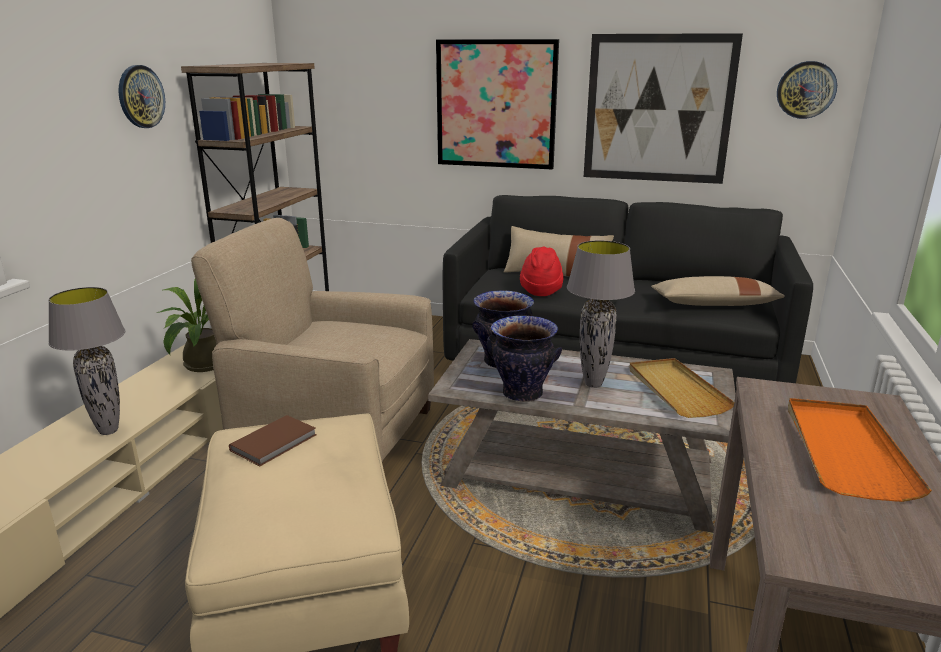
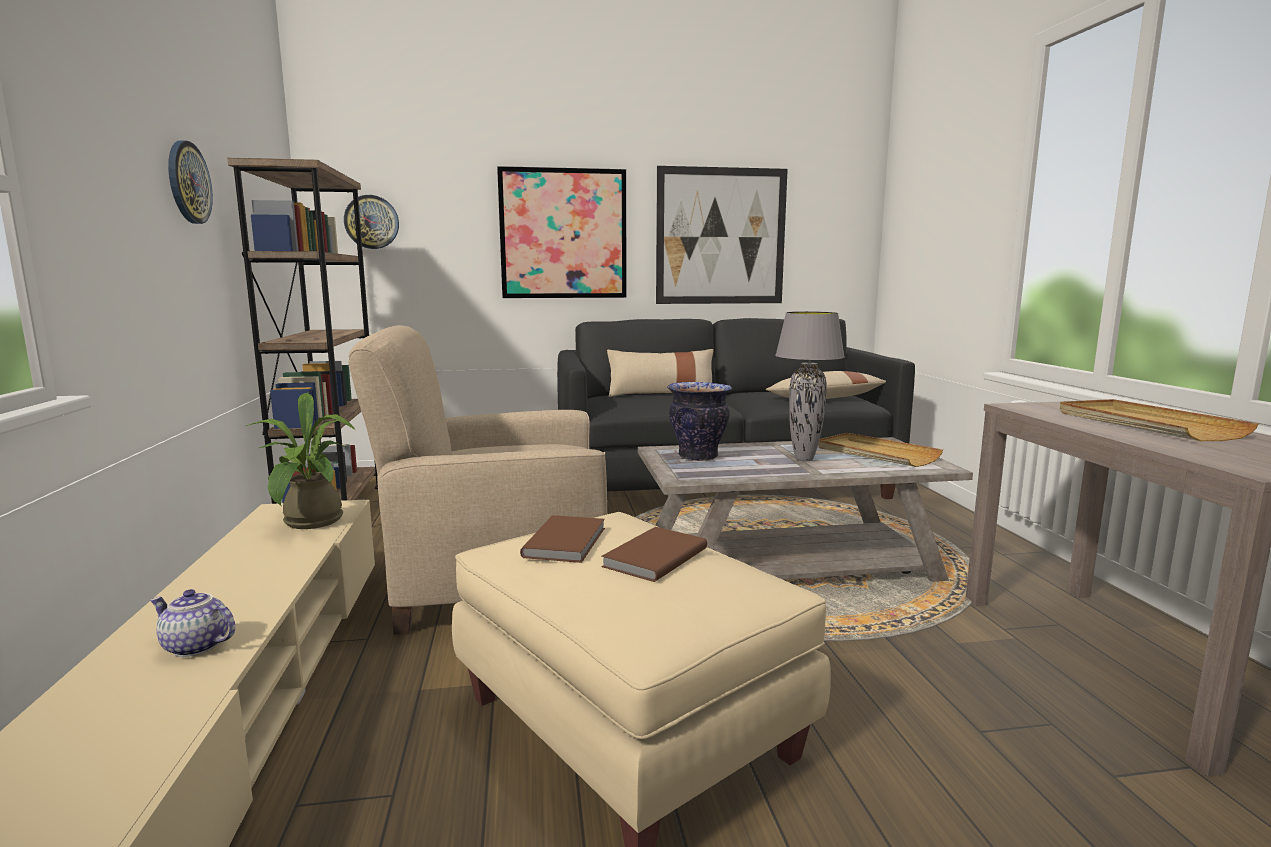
camera: 25 degrees left, 10 degrees down
(54, 460) = (194, 647): none -> teapot
(109, 431) = (250, 601): grey table lamp -> none
(310, 474) = (652, 557): none -> brown book
(522, 394) = (754, 473): vase -> none
(541, 290) = (666, 404): red hat -> none
(806, 90) = (840, 218): wall clock -> wall clock (372, 222)
(845, 451) = (1146, 424): orange tray -> beige tray

